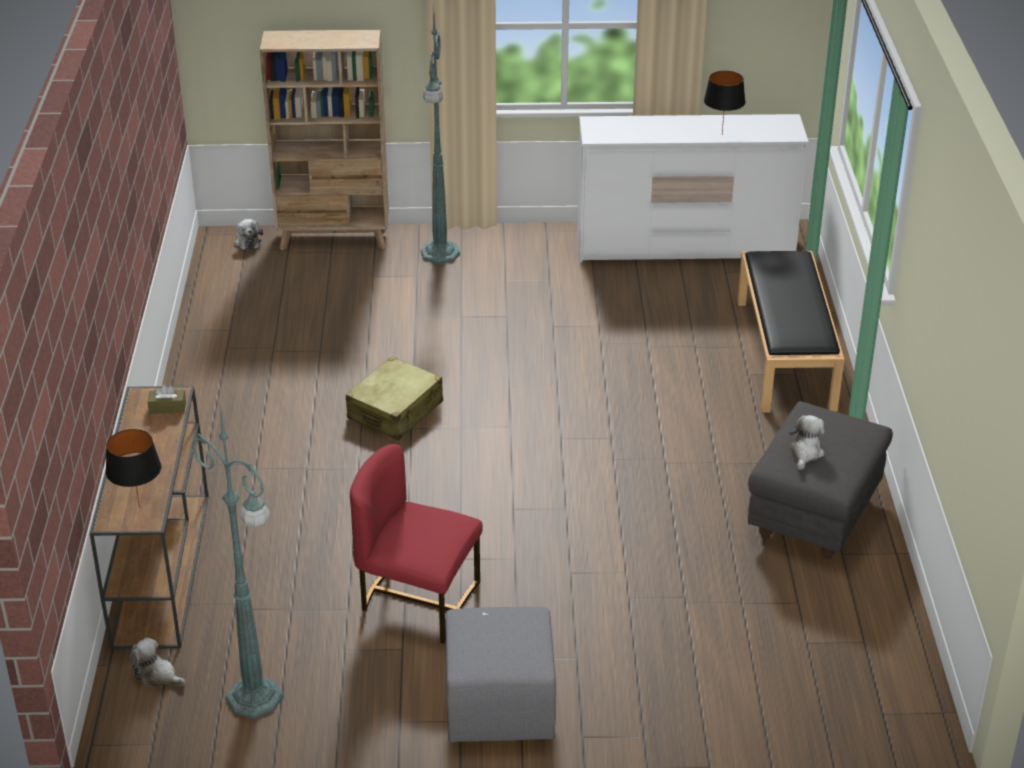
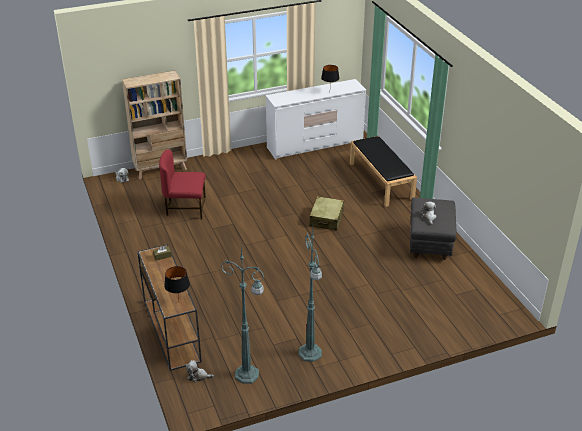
camera: 20 degrees left, 0 degrees up
(395, 410) = (234, 239): beige suitcase -> beige suitcase (326, 219)
(418, 600) = (291, 316): red chair -> red chair (185, 208)
(439, 254) = (212, 167): green floor lamp -> green floor lamp (310, 354)
(499, 706) = (351, 350): grey ottoman -> none

